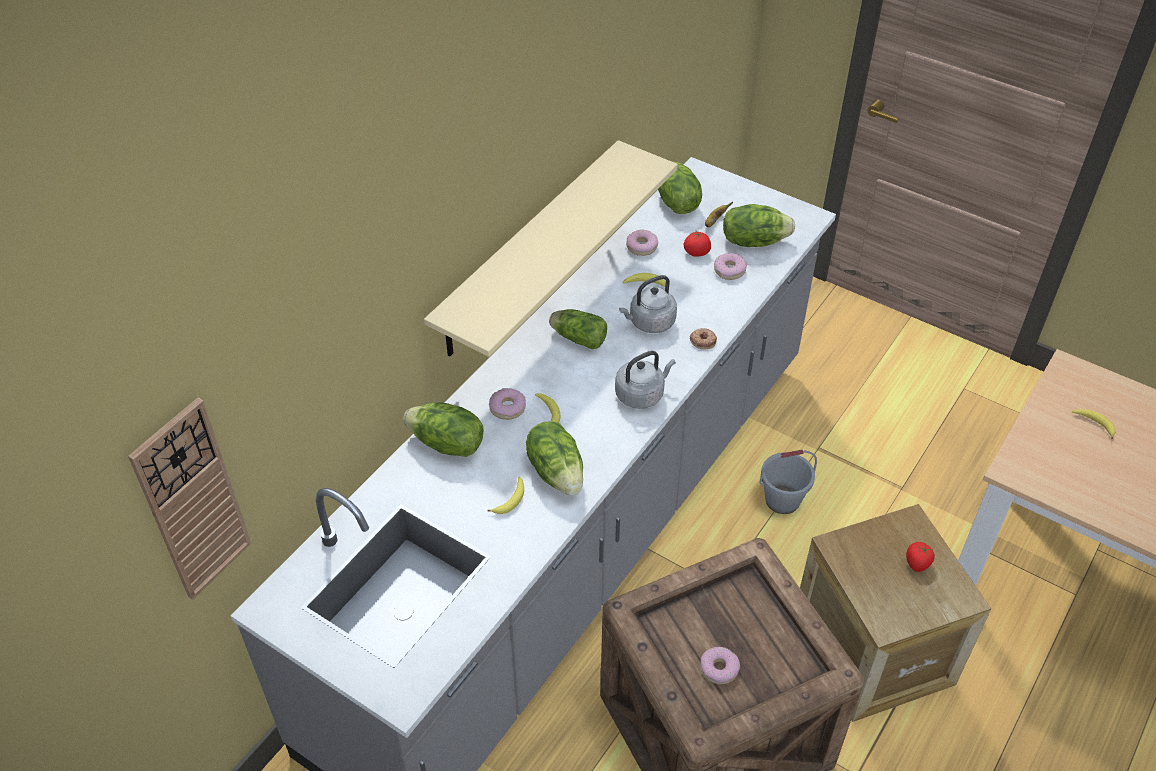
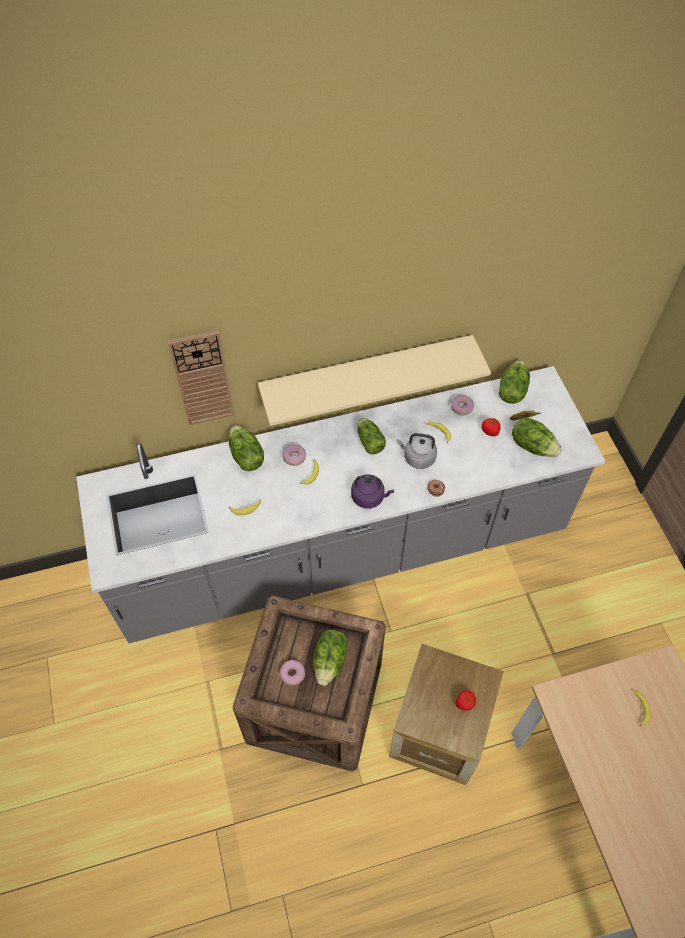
camera: 40 degrees right, 10 degrees up
(192, 501) = (55, 414): wall clock -> wall clock (202, 379)
(557, 472) = (283, 510): lettuce -> lettuce (330, 661)
(641, 394) = (369, 497): grey kettle -> purple kettle
(729, 270) = (497, 455): donut -> none
(782, 500) = (474, 608): grey bucket -> none

